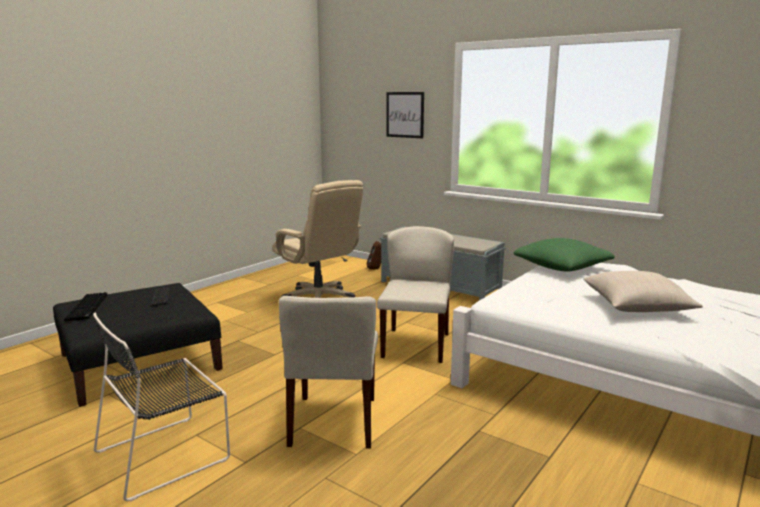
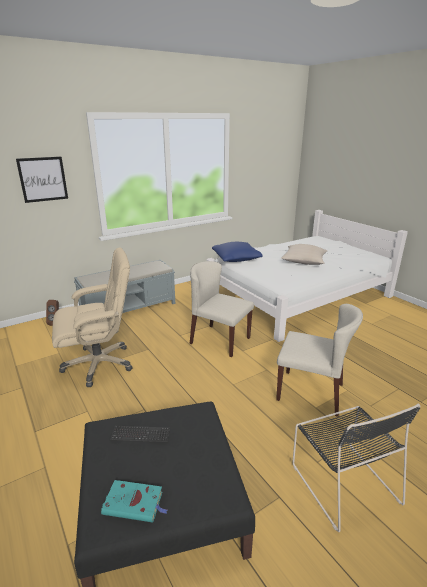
camera: 70 degrees left, 10 degrees up
(88, 308) = (135, 503): keyboard -> turquoise book
(562, 267) = (236, 259): green pillow -> blue pillow

